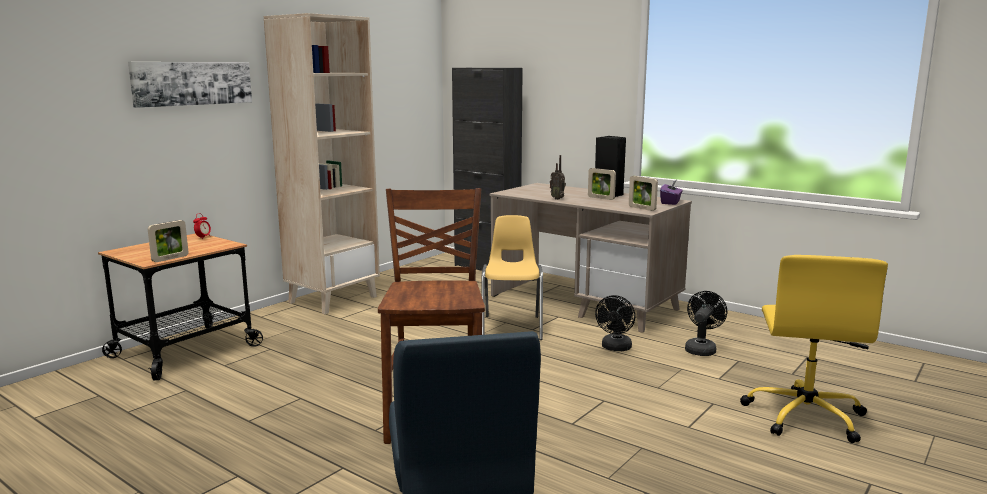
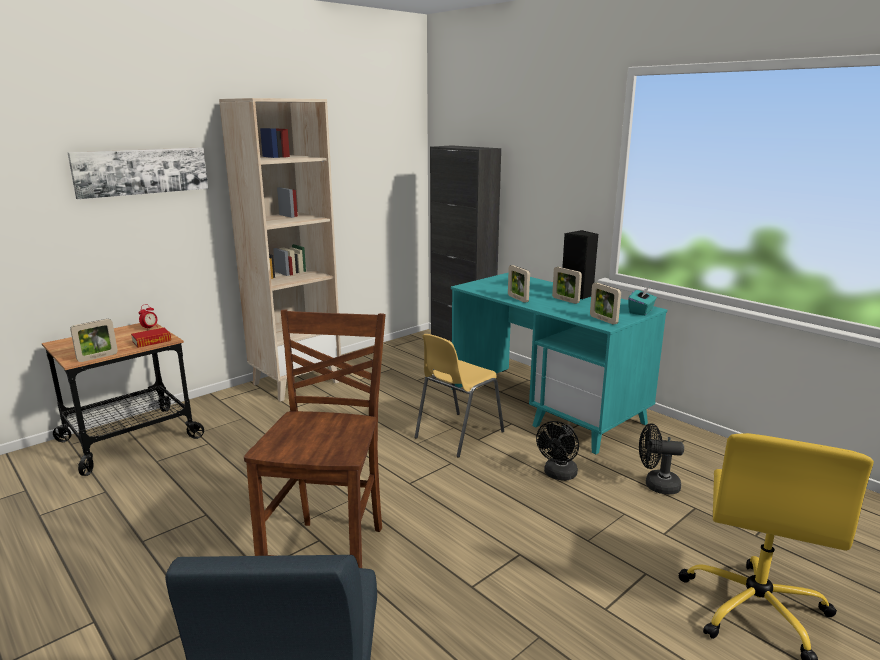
camera: 10 degrees right, 5 degrees up
(215, 246) = (152, 341): none -> book
(512, 327) = (457, 435): yellow chair -> yellow chair turned 150 degrees counterclockwise
(557, 198) = (518, 299): radio -> picture frame
(585, 303) = (547, 406): beige desk -> turquoise desk
(670, 202) = (641, 311): purple tissue box -> turquoise tissue box
(701, 349) = (656, 485): black fan -> black fan turned 120 degrees counterclockwise

